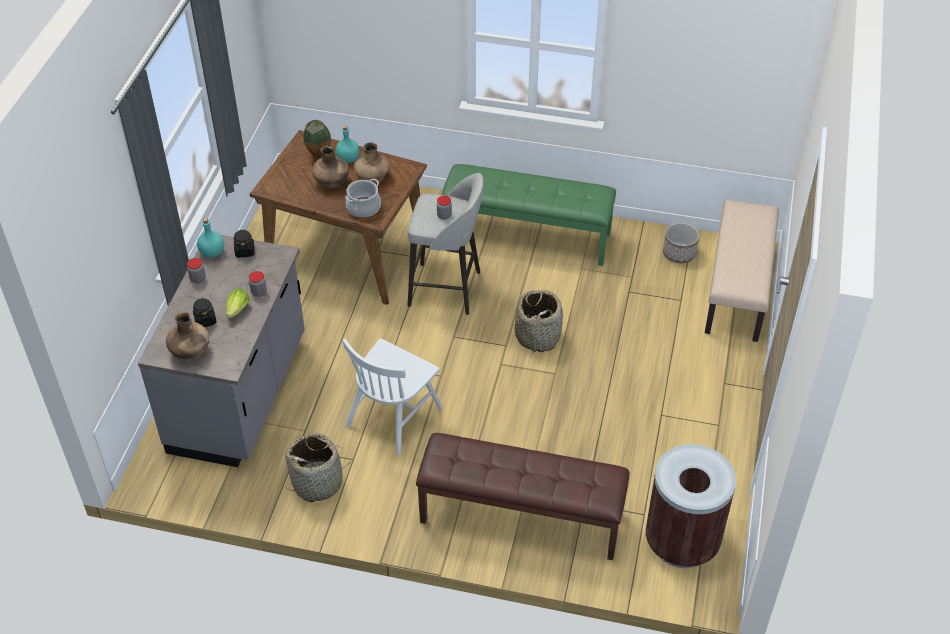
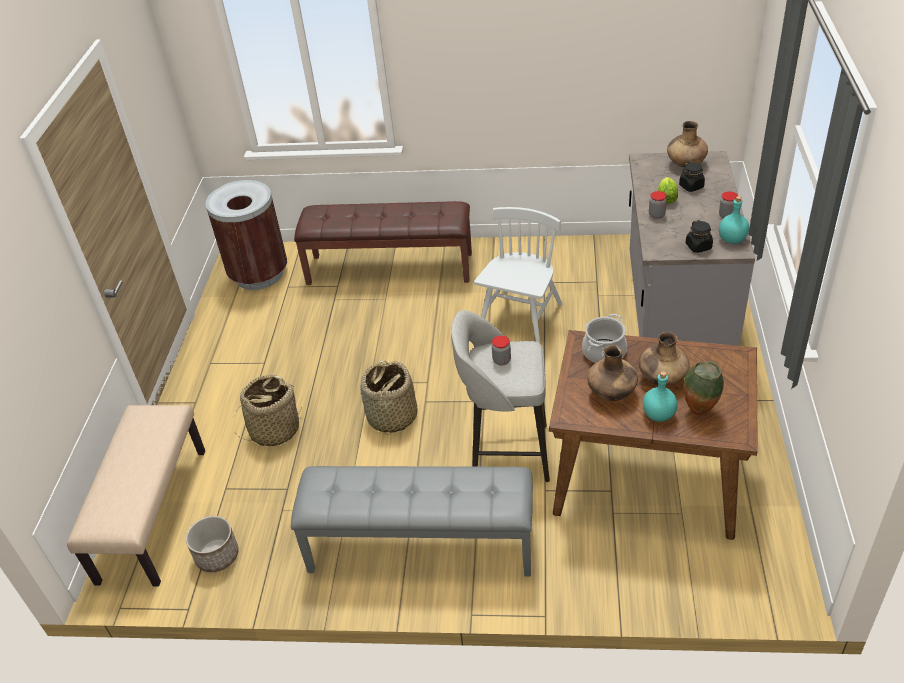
camera: 175 degrees right, 5 degrees down
(318, 483) = (566, 262): basket -> basket (274, 430)
(527, 236) = (420, 547): green bench -> grey bench

